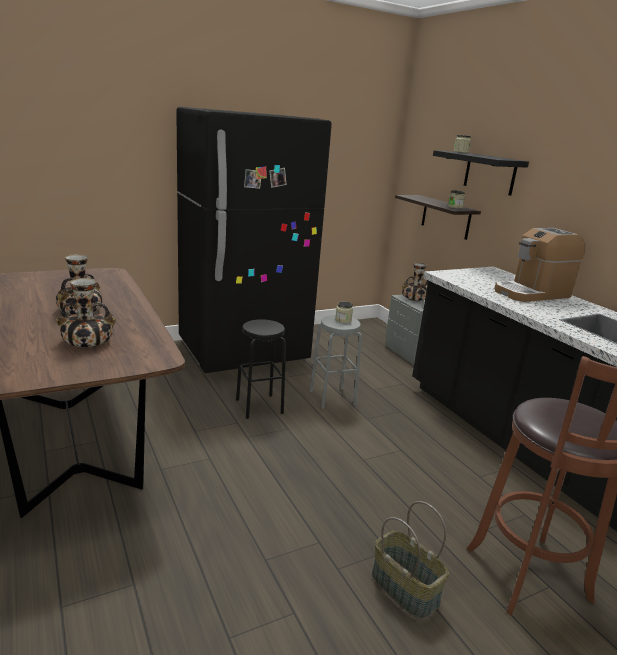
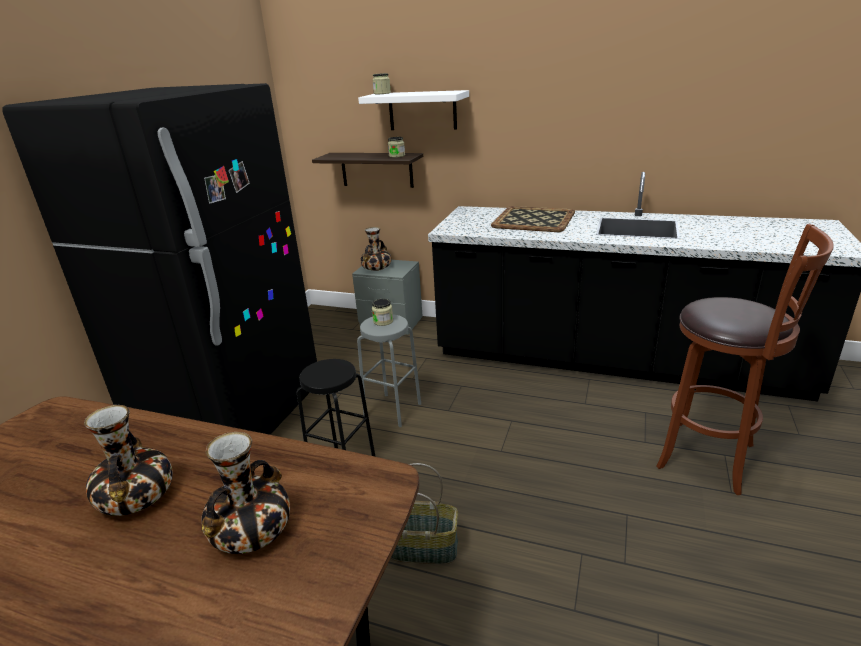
camera: 40 degrees left, 5 degrees up
(406, 589) = (677, 534): basket -> basket (424, 547)
(490, 173) = (422, 110): black shelf -> white shelf
(532, 293) = (534, 219): coffee machine -> tray

